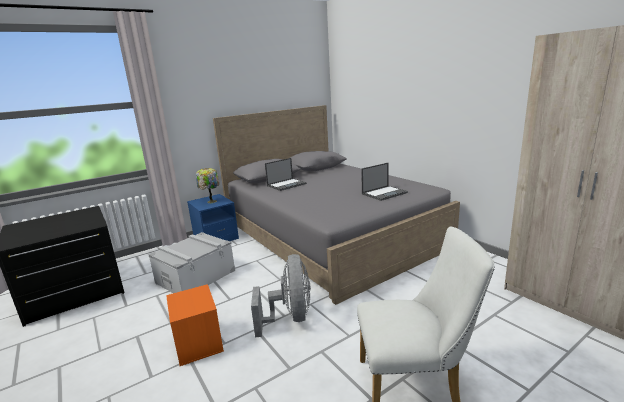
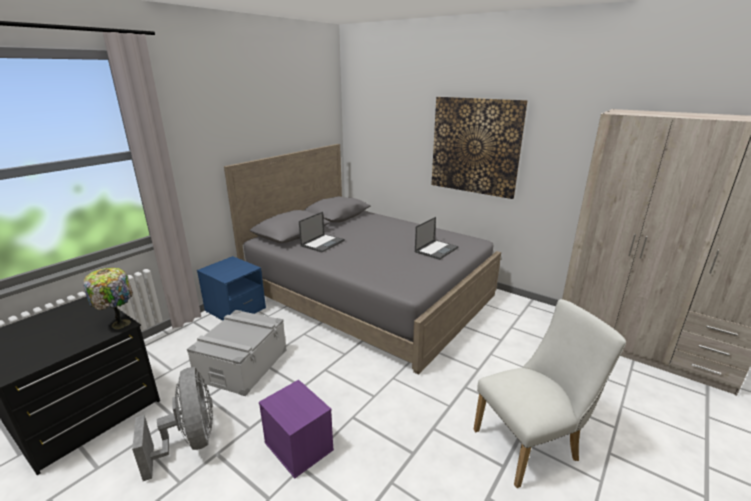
camera: 20 degrees left, 5 degrees up
(199, 343) = (299, 446): orange storage box -> purple storage box
(211, 201) = (230, 268): table lamp -> table lamp (119, 324)
(290, 317) = (381, 397): grey fan -> grey fan (190, 442)
(435, 95) = (475, 146): none -> picture

